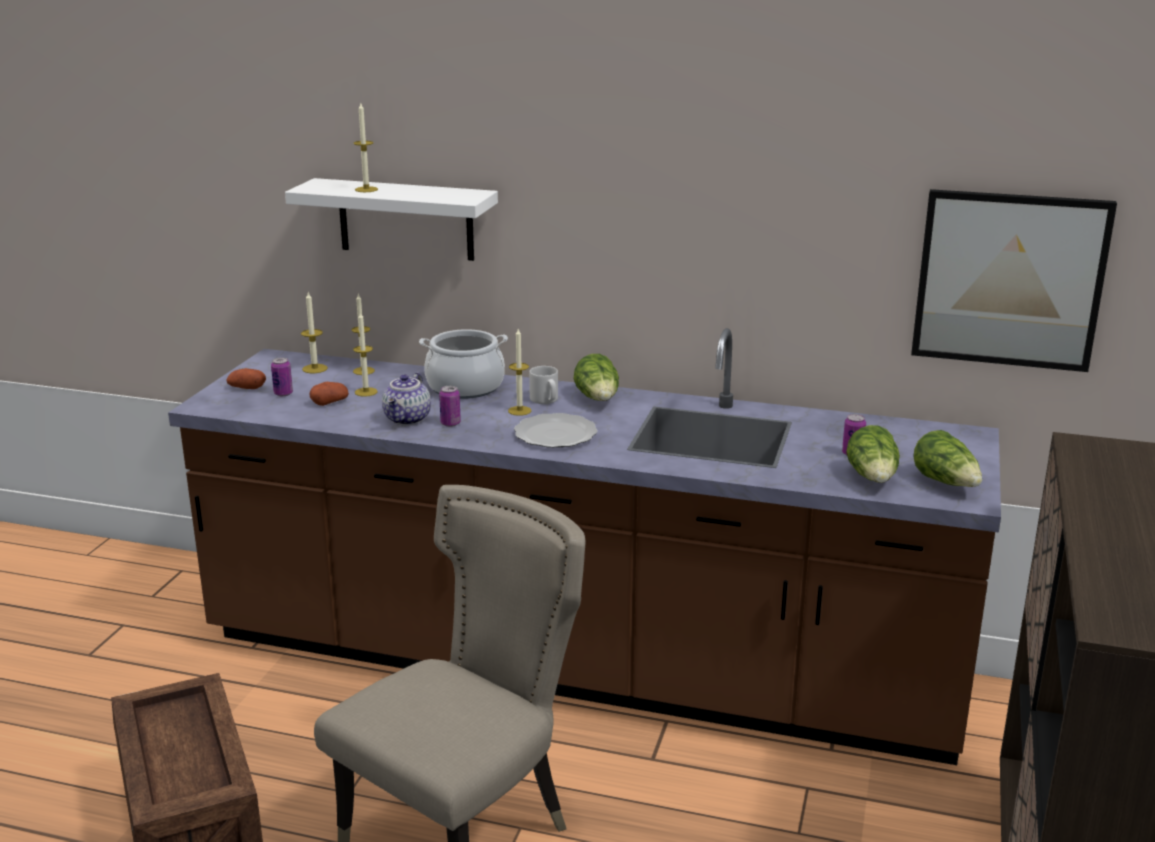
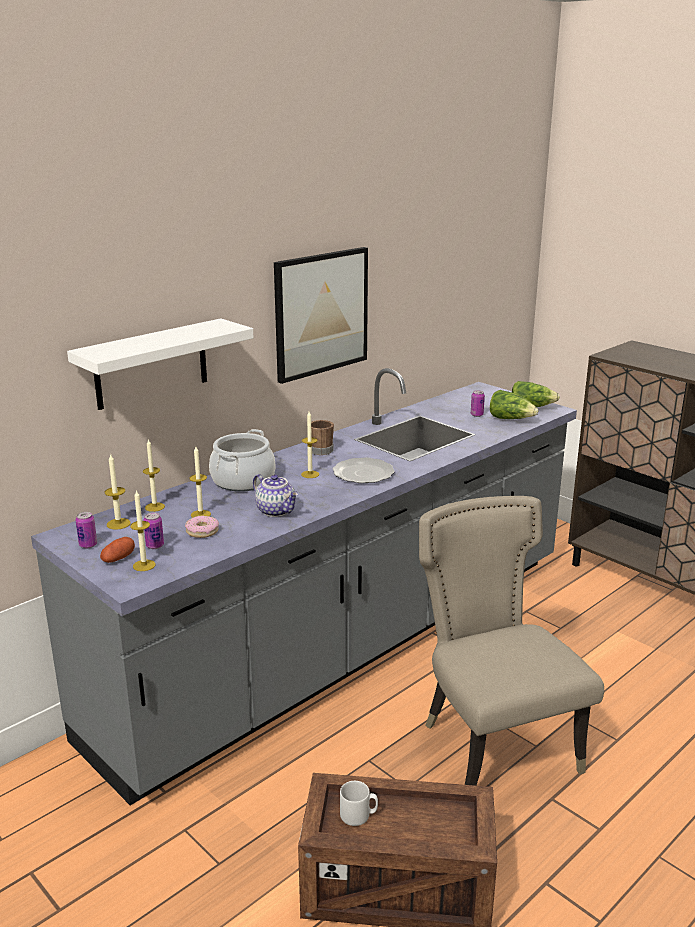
camera: 60 degrees left, 0 degrees up
(330, 402) = (202, 531): potato -> donut
(366, 189) = (146, 343): candle -> candle (144, 565)
(450, 423) = (303, 499): can -> can (88, 545)
(545, 400) = (303, 463): grey mug -> grey mug (358, 815)
(577, 667) = (347, 644): brown counter -> grey counter
(598, 399) = (322, 449): lettuce -> brown mug
(1009, 280) = (475, 295): picture -> picture (321, 313)

